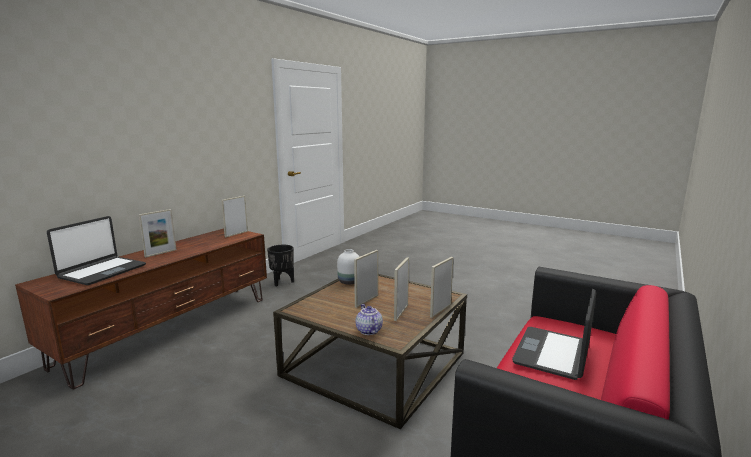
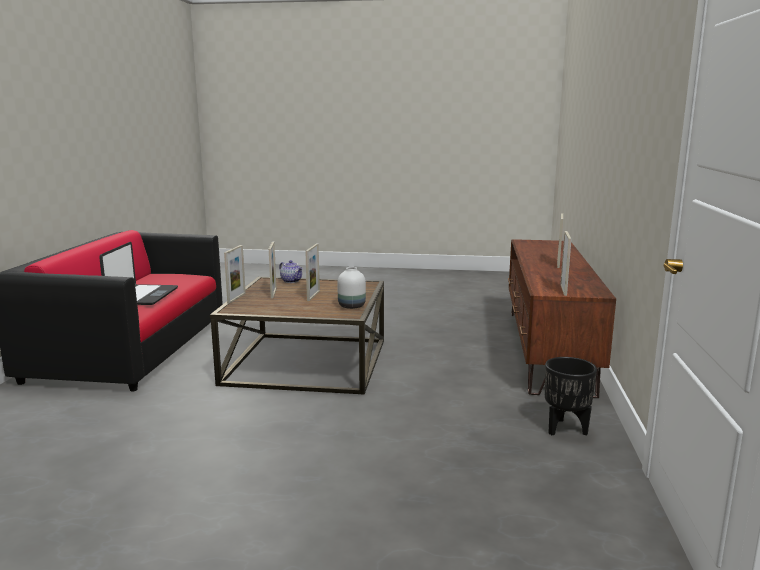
camera: 155 degrees right, 0 degrees up
(102, 271) = (546, 250): laptop -> none

